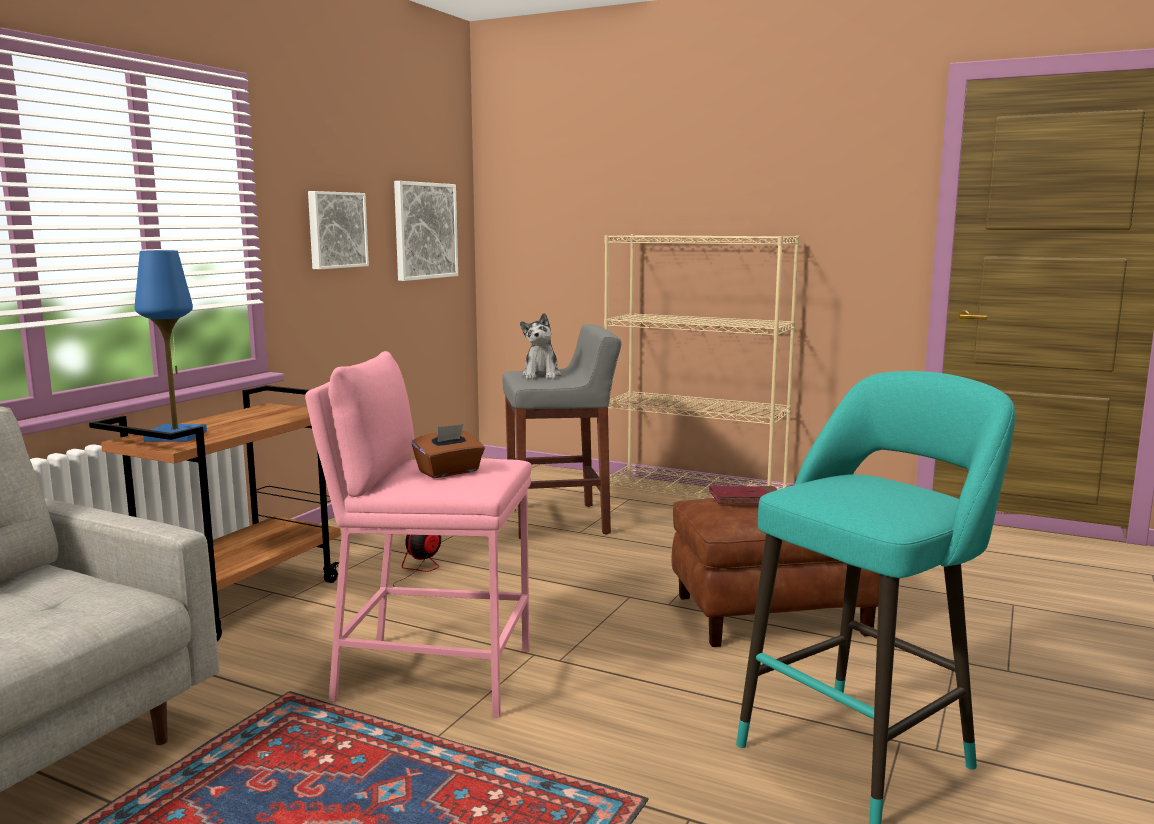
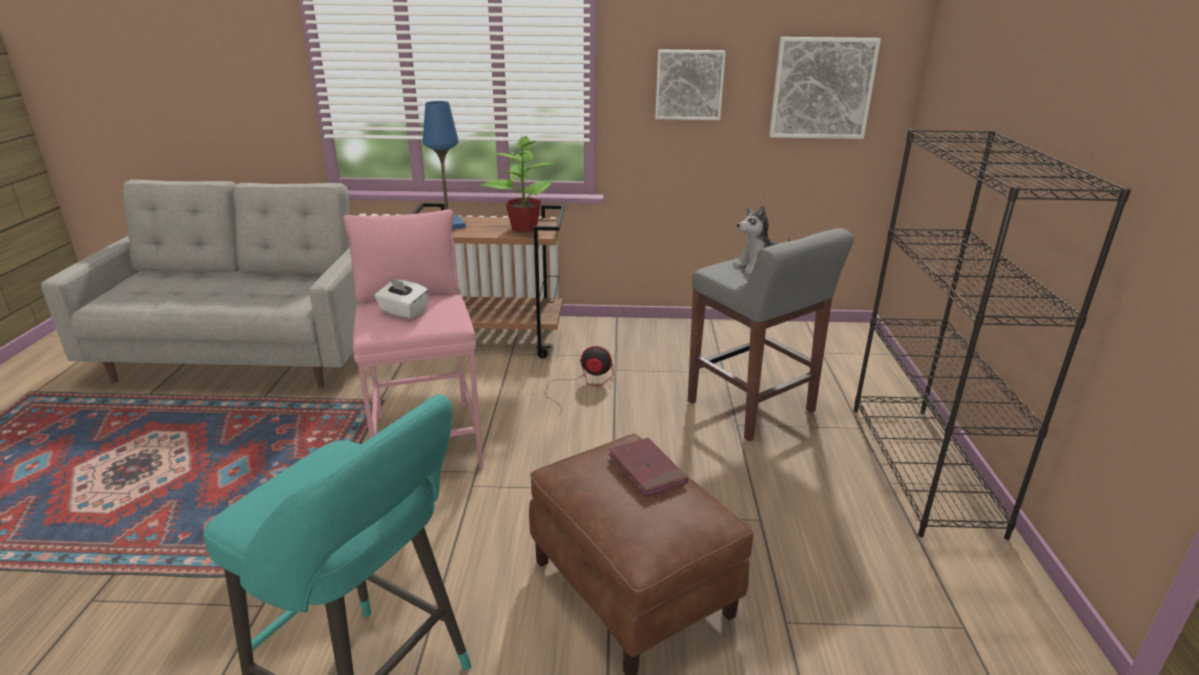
camera: 65 degrees right, 15 degrees up
(269, 414) = (524, 228): none -> potted plant
(449, 472) = (403, 312): brown tissue box -> white tissue box
(695, 497) = (923, 467): beige bookcase -> black bookcase

